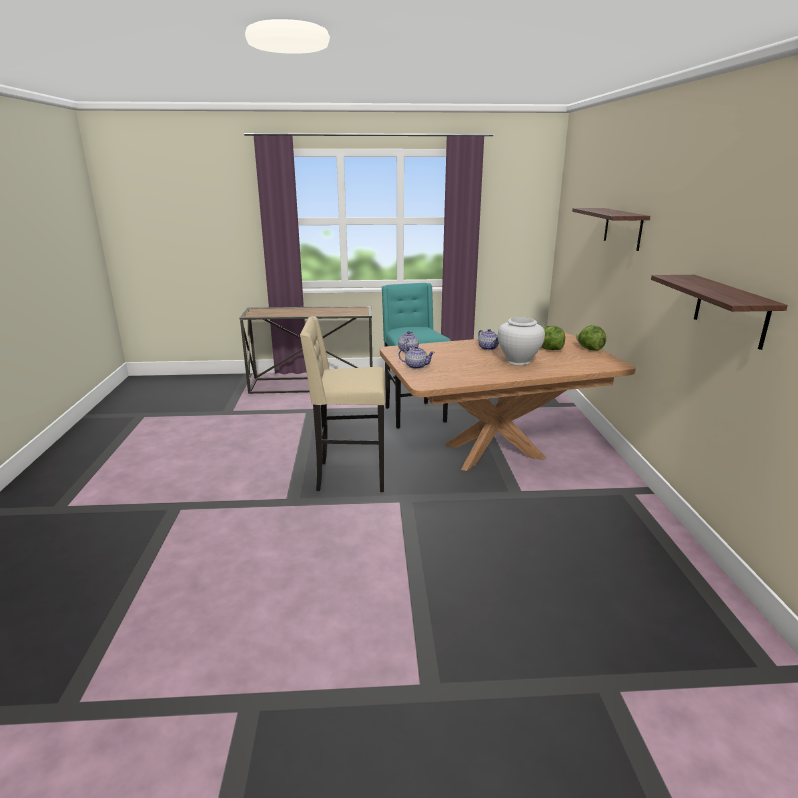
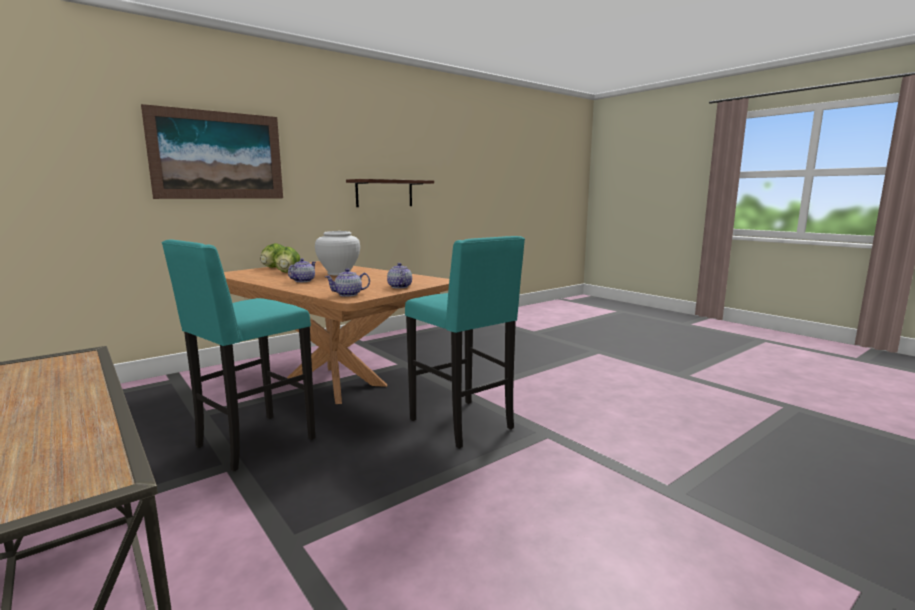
camera: 125 degrees left, 10 degrees down
(349, 476) = (464, 424): beige stool -> turquoise stool
(623, 228) = (218, 155): shelf -> picture

